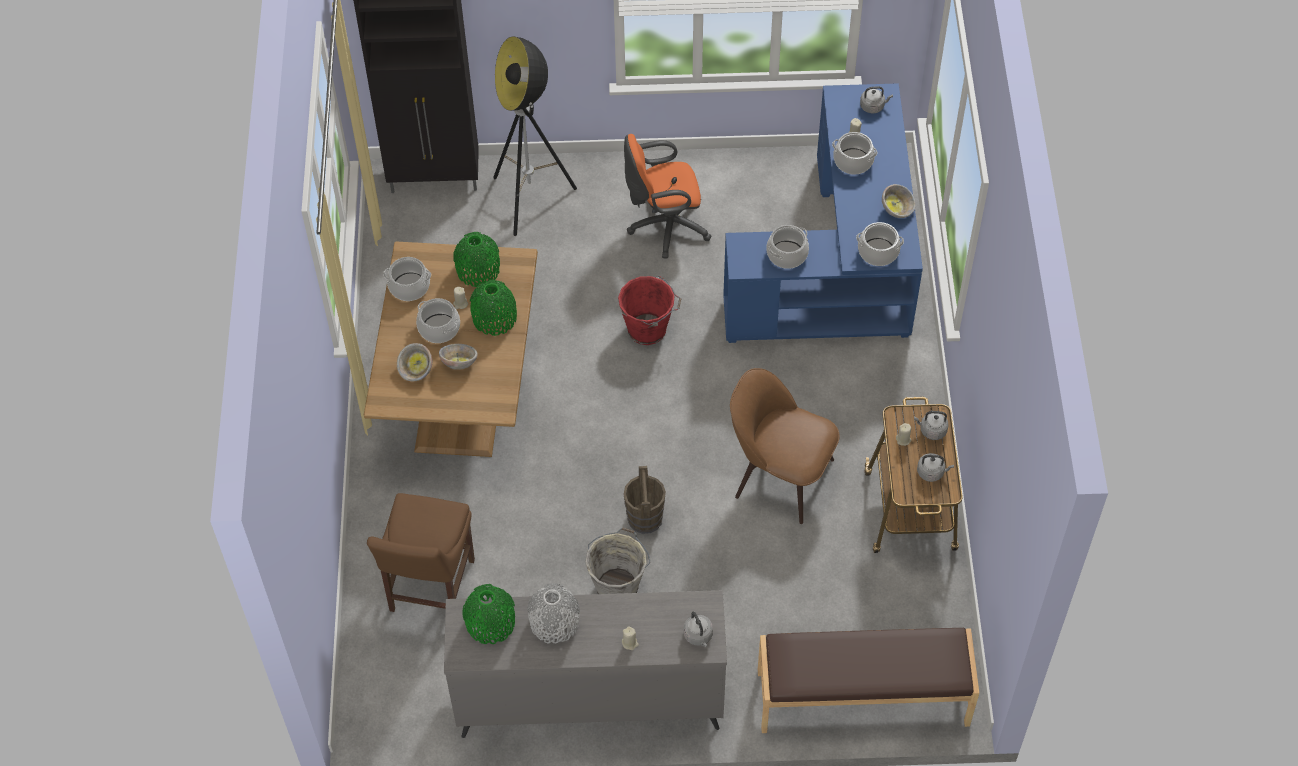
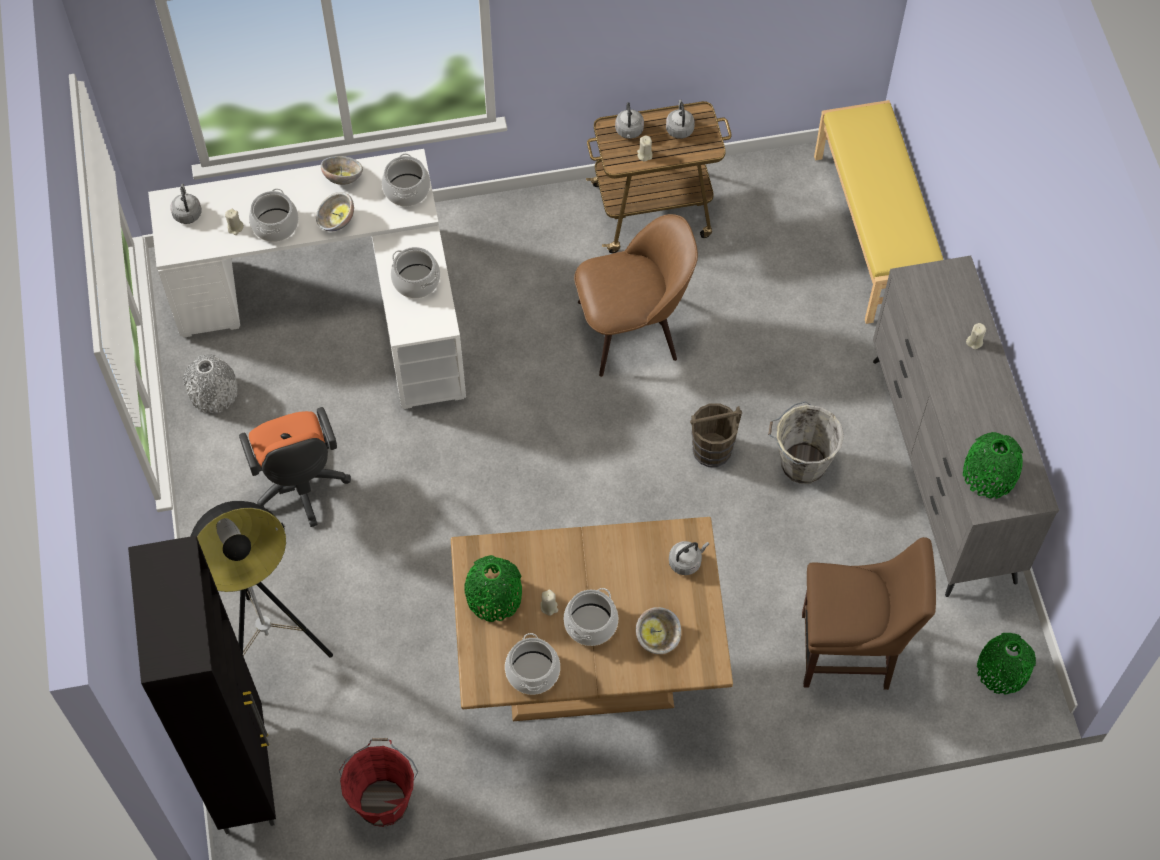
camera: 100 degrees left, 5 degrees up
(459, 362) = (637, 591): bowl -> bowl (336, 221)
(494, 318) = (564, 564): green vase -> green vase (1002, 671)
(554, 622) = (971, 414): grey vase -> grey vase (213, 393)
(648, 330) = (457, 483): red bucket -> red bucket (383, 800)
(698, 636) = (949, 282): grey kettle -> grey kettle (686, 561)
(780, 476) = (632, 329): brown chair -> brown chair turned 120 degrees counterclockwise
(840, 266) = (340, 301): blue desk -> white desk
(862, 698) = (874, 232): brown bench -> yellow bench

